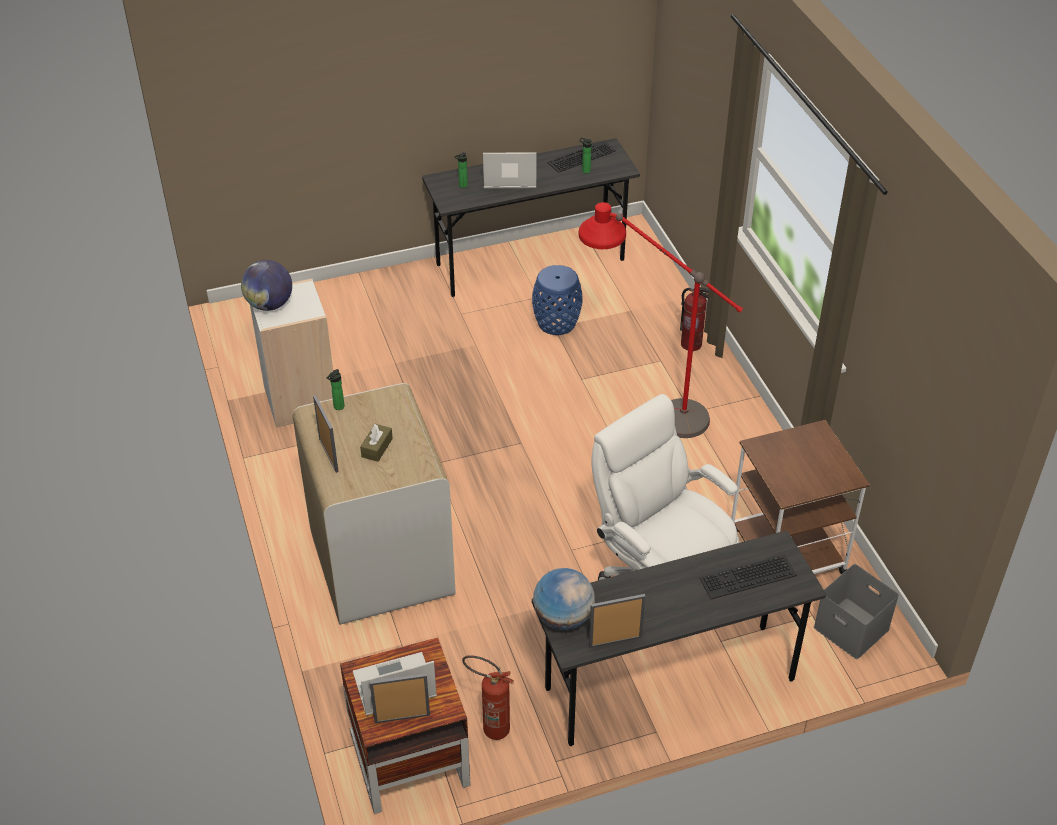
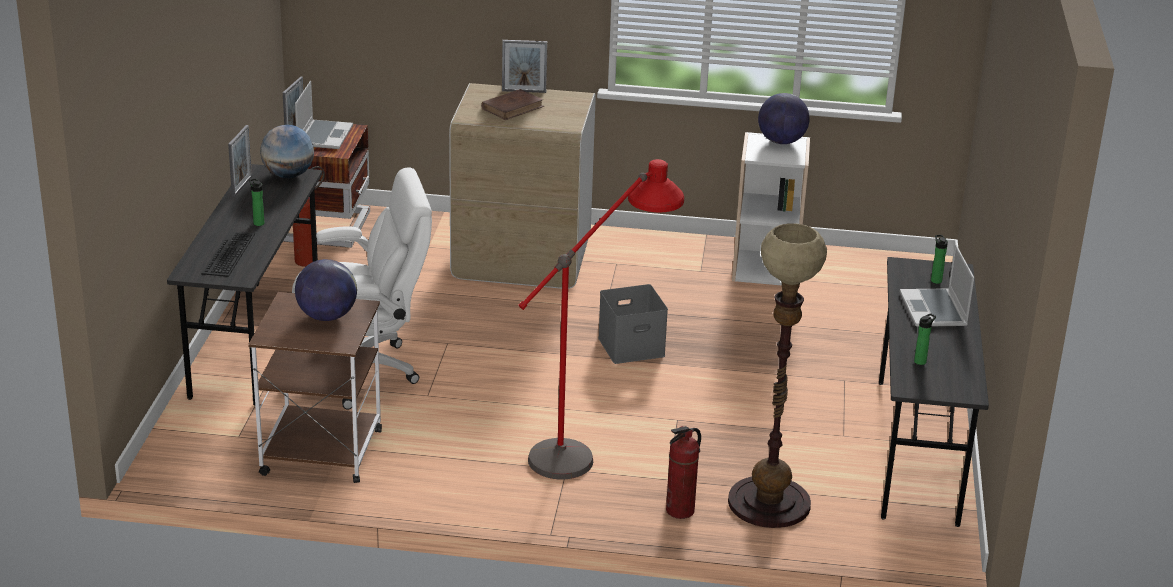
camera: 115 degrees right, 15 degrees down
(338, 407) = (577, 104): bottle -> bottle (258, 223)
(377, 448) = (512, 108): brown tissue box -> brown book
(509, 178) = (934, 310): laptop -> laptop turned 150 degrees clockwise
(556, 323) = (785, 433): blue stool -> none
(581, 156) = (958, 368): keyboard -> none
(647, 309) = (769, 503): none -> floor lamp
(790, 459) = (327, 316): none -> globe
(853, 628) = (199, 452): grey storage box -> grey storage box (630, 347)

